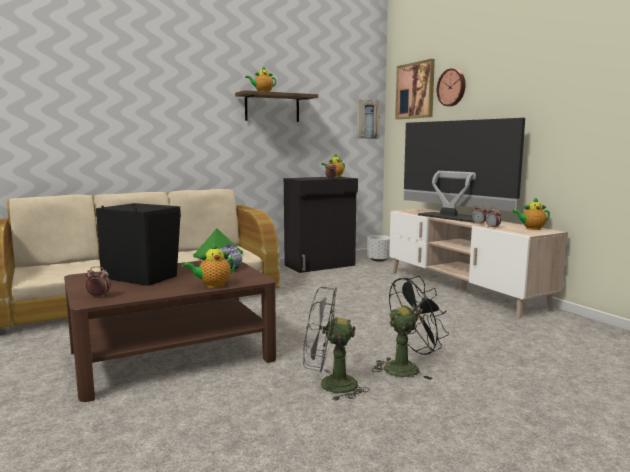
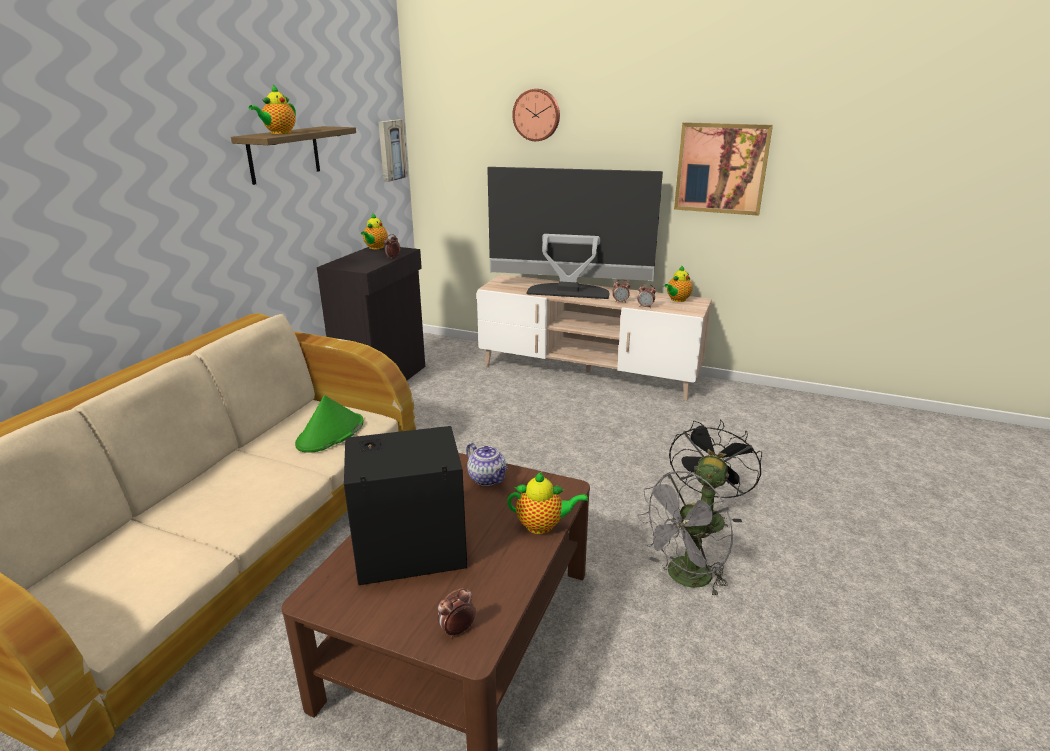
camera: 40 degrees left, 15 degrees up
(212, 285) = (543, 525): teapot -> teapot turned 105 degrees counterclockwise
(379, 260) = (438, 347): white planter -> none
(415, 90) = (468, 110): picture -> picture (721, 168)

